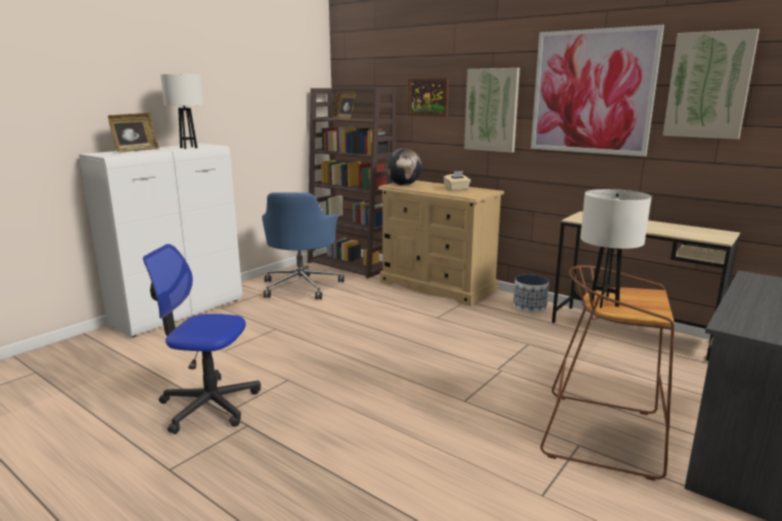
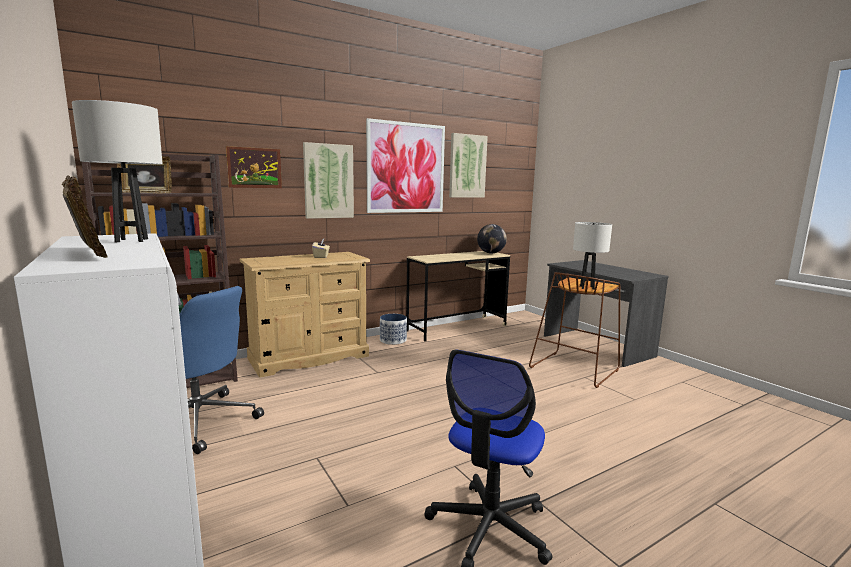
camera: 70 degrees left, 5 degrees down
(403, 185) = (266, 262): globe -> globe (491, 253)

